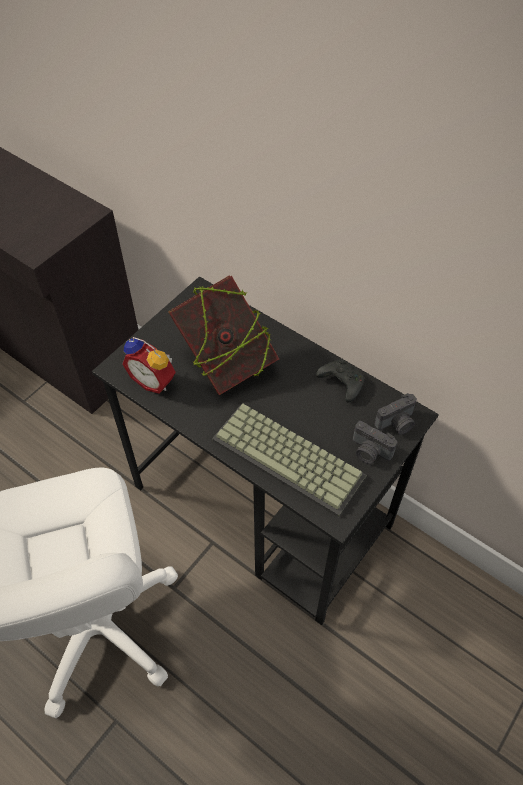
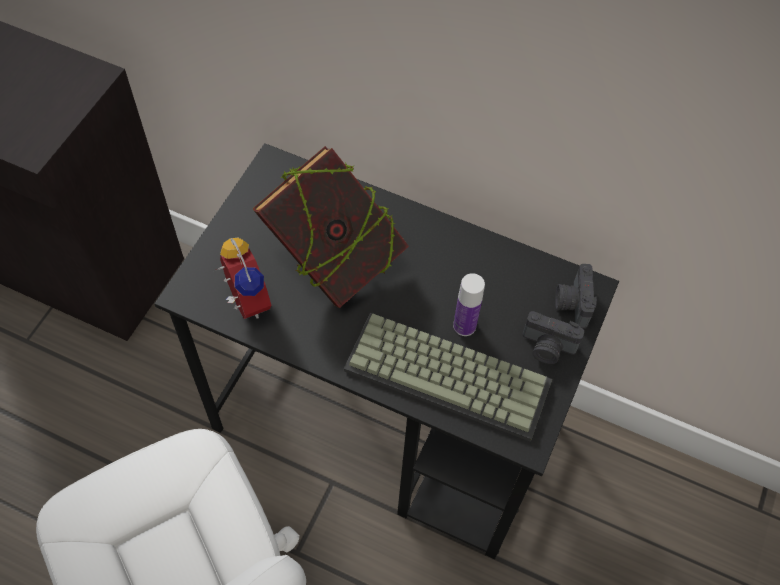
camera: 15 degrees left, 5 degrees up
(154, 380) = (244, 301): alarm clock -> alarm clock turned 135 degrees counterclockwise
(310, 425) = (464, 326): none -> bottle
(340, 383) = (488, 261): black game controller -> none
(397, 424) = (571, 303): camera -> camera turned 135 degrees clockwise

